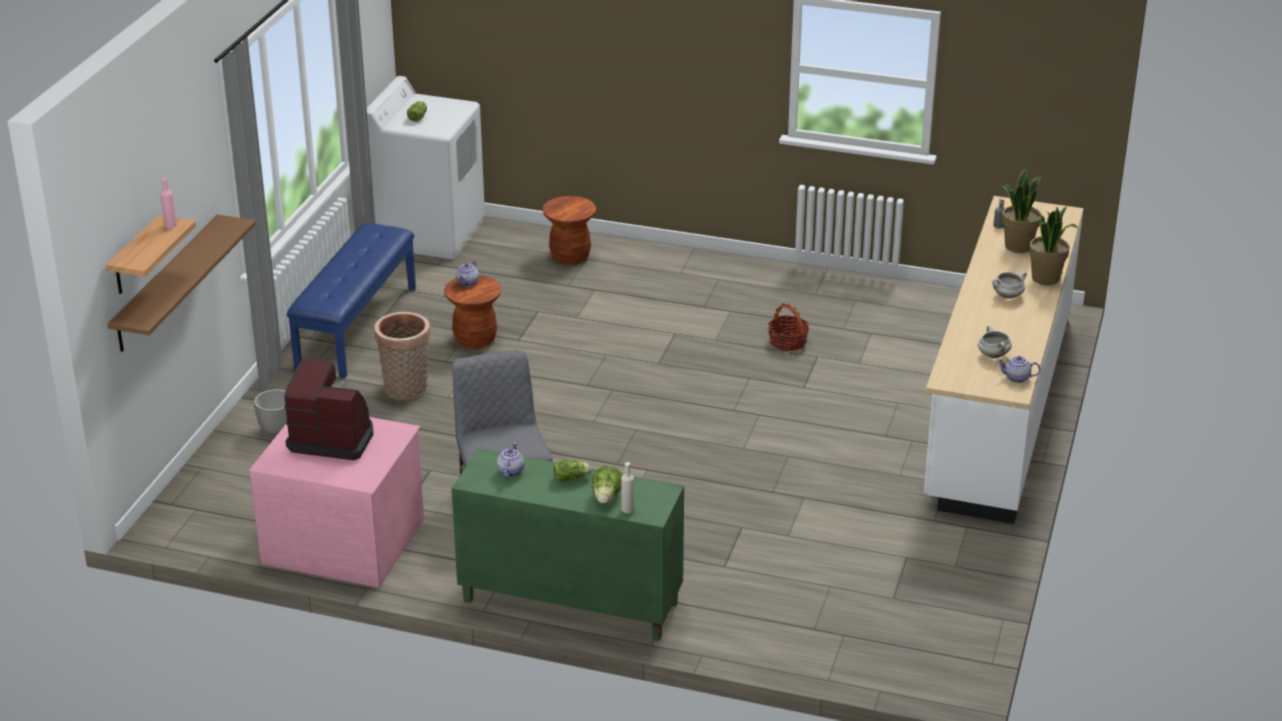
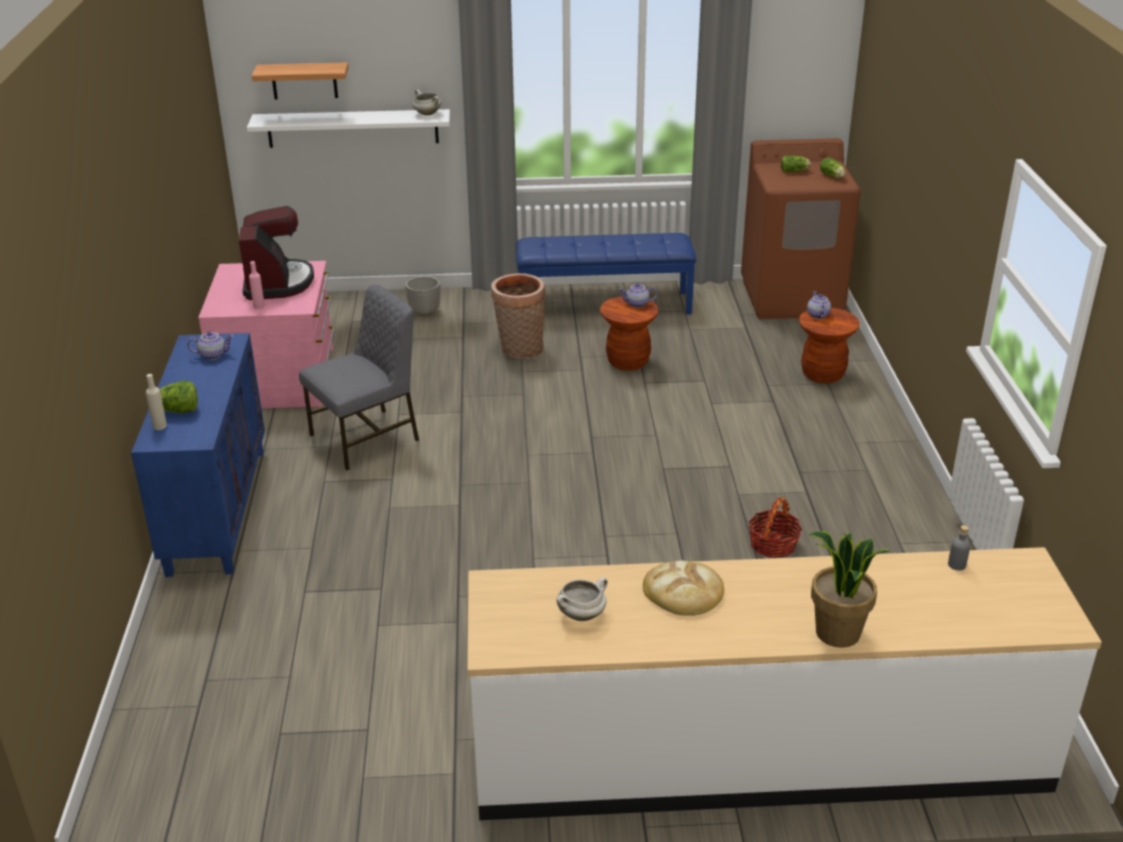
camera: 70 degrees right, 0 degrees up
(166, 284) = (353, 128): brown shelf -> white shelf
(170, 225) = (331, 68): pink bottle -> pink bottle (259, 306)
(429, 233) = (792, 298): white washing machine -> brown washing machine
(568, 602) = (216, 509): green cabinet -> blue cabinet
(572, 478) = (209, 387): lettuce -> lettuce (832, 176)
(985, 316) = (683, 592): none -> bread
(1007, 296) = (755, 604): white cooking pot -> white cooking pot (427, 114)
(1016, 378) = (530, 646): teapot -> teapot (817, 315)
(1017, 246) = (912, 591): potted plant -> none

